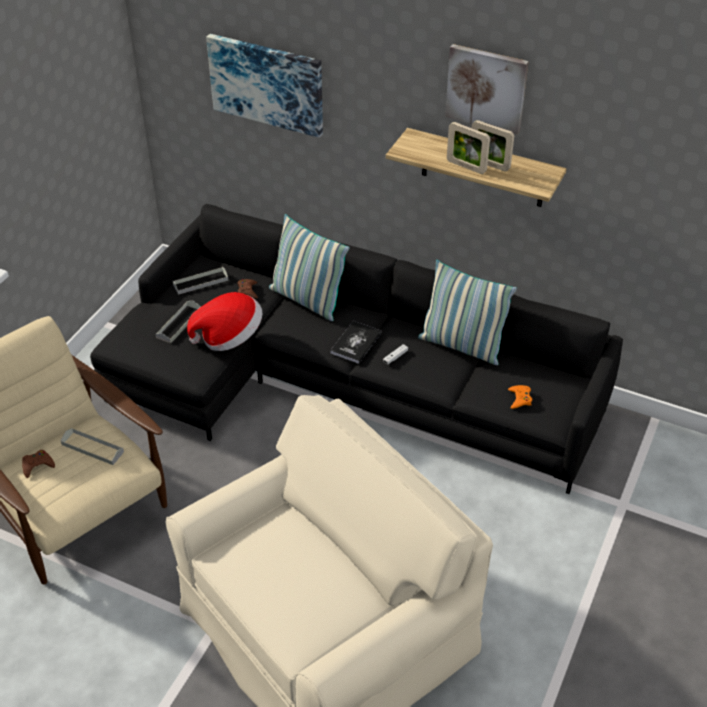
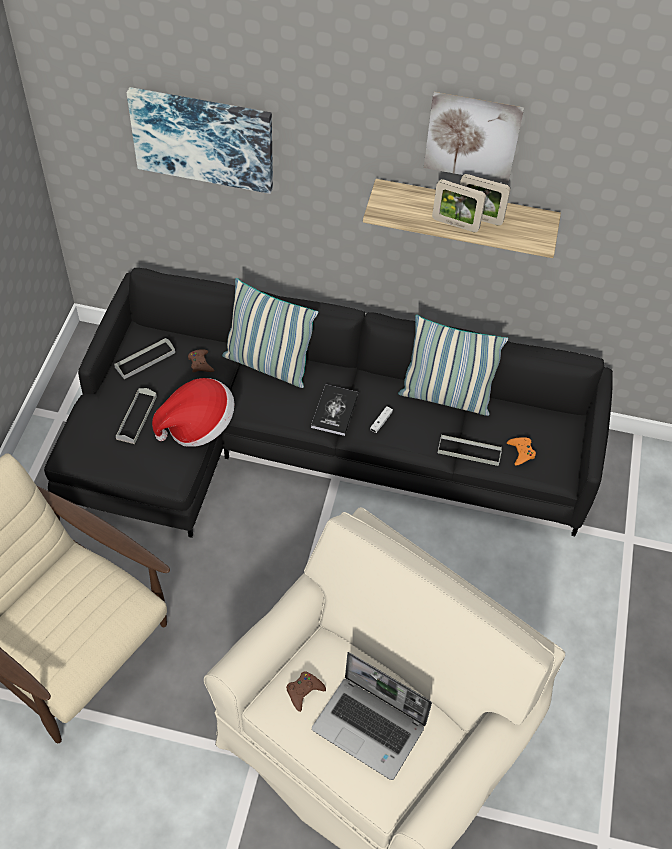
camera: 15 degrees left, 10 degrees up
(37, 465) = (30, 624): brown game controller -> brown game controller (304, 691)
(92, 448) = (86, 591): grey tray -> grey tray (469, 451)
(301, 586) = (370, 728): none -> laptop

